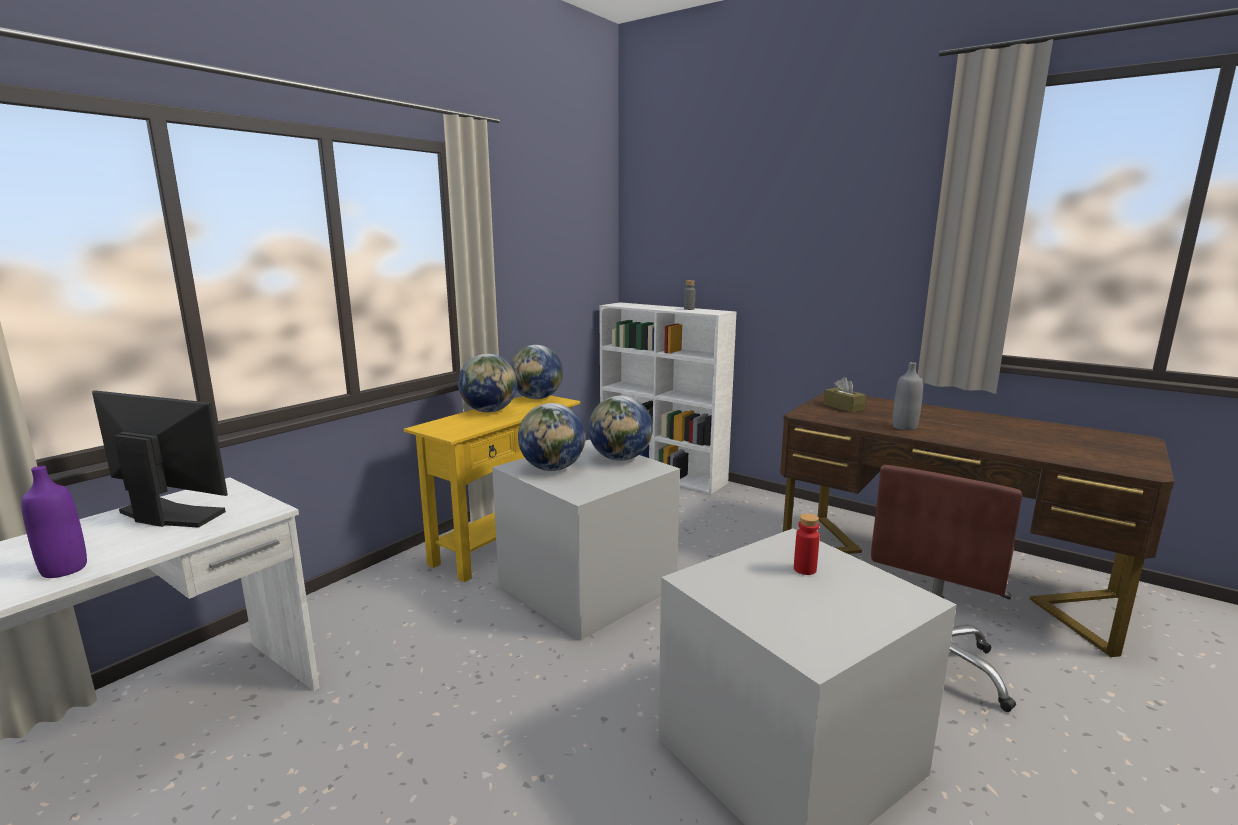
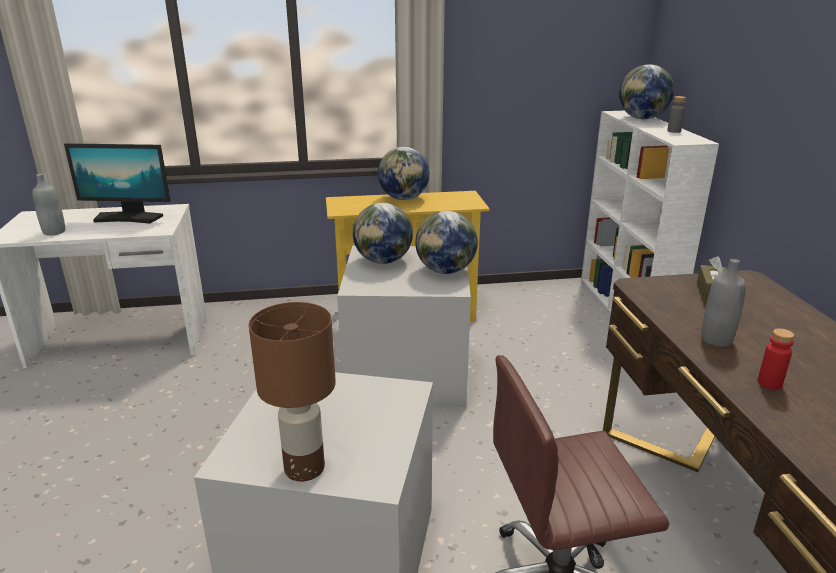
camera: 45 degrees right, 10 degrees up
(64, 569) = (54, 232): purple bottle -> grey bottle
(169, 515) = (128, 218): monitor -> monitor turned 120 degrees clockwise
(537, 398) = (462, 196): globe -> globe (642, 118)
(804, 569) = (361, 413): red bottle -> red bottle (769, 383)
(864, 623) = (304, 468): none -> brown table lamp

